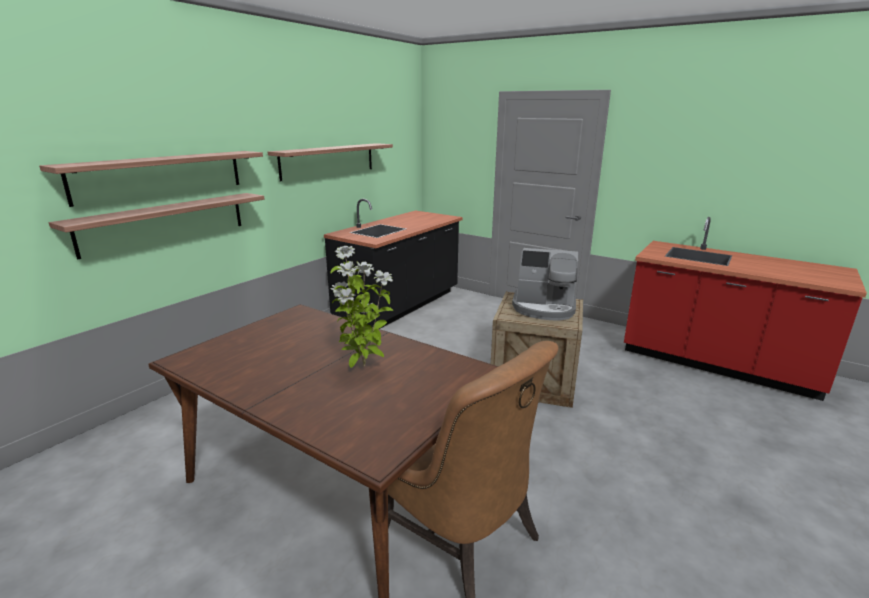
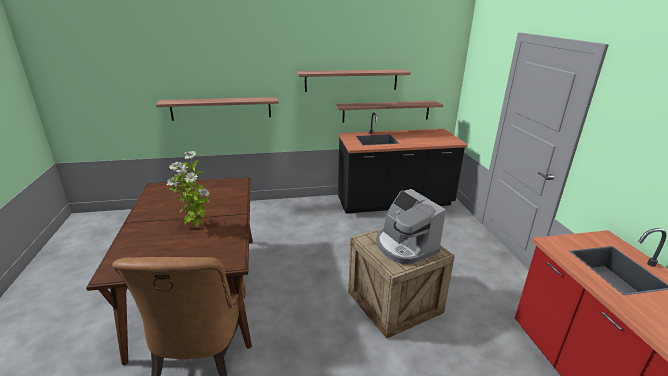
camera: 45 degrees right, 5 degrees up
(161, 175) = (221, 81): shelf -> shelf (386, 111)

